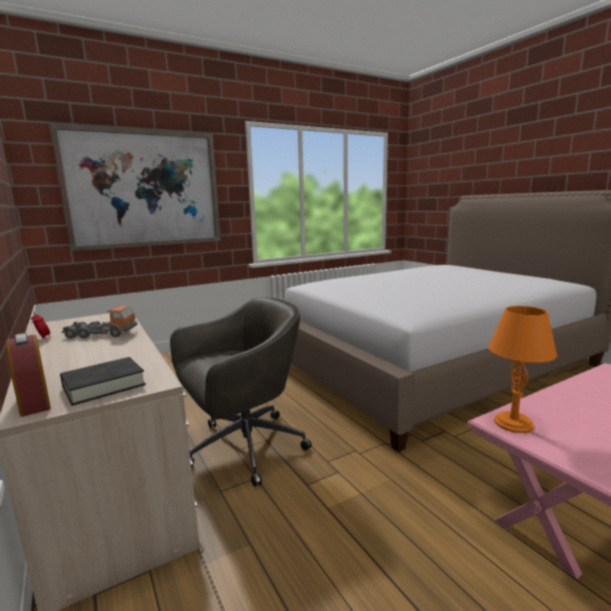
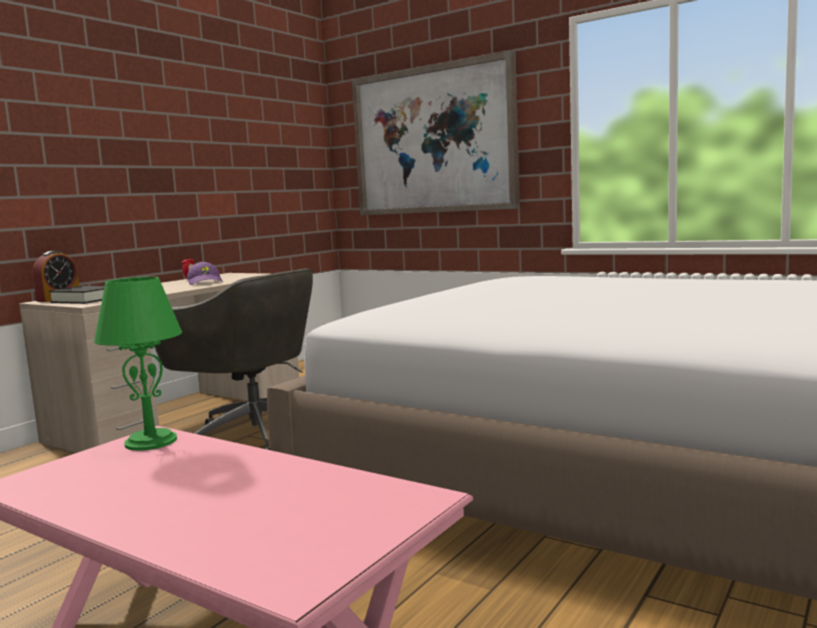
camera: 65 degrees right, 5 degrees down
(101, 334) = (205, 282): toy truck -> purple cap
(513, 423) = (151, 441): orange table lamp -> green table lamp

